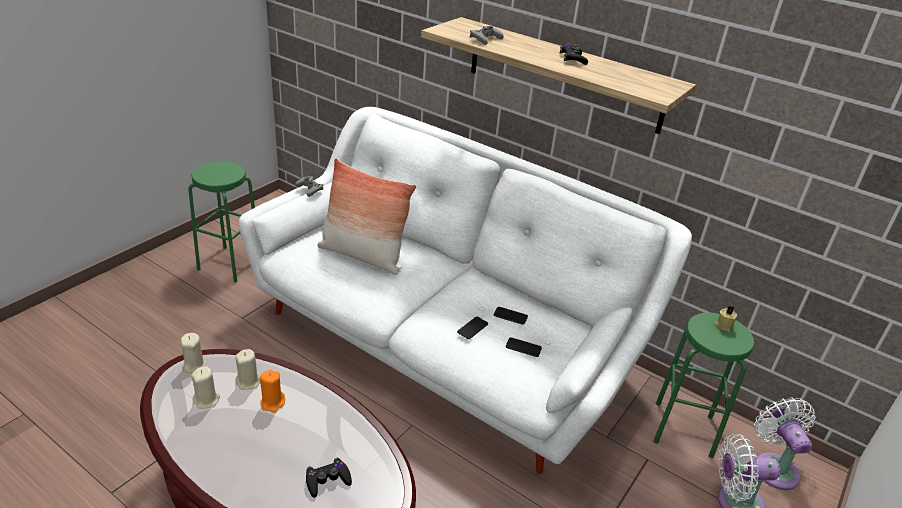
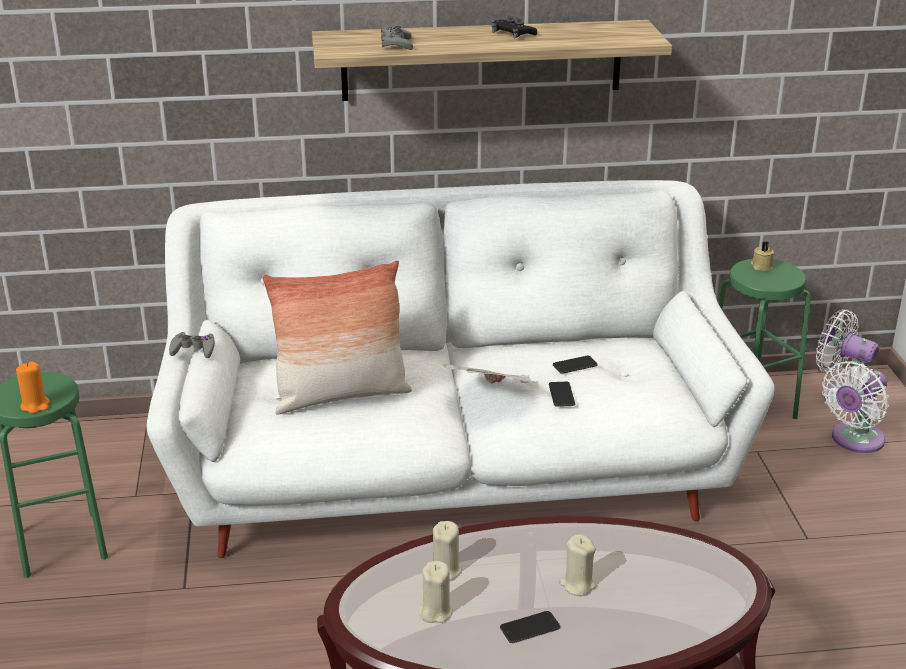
camera: 40 degrees left, 5 degrees down
(194, 365) = (364, 595): beige candle -> beige candle (577, 584)
(272, 403) = (501, 569): orange candle -> orange candle (35, 405)
(327, 480) = (656, 587): black game controller -> none
(442, 306) = (494, 396): none -> newspaper
(523, 347) = (628, 384): phone -> phone (530, 628)

